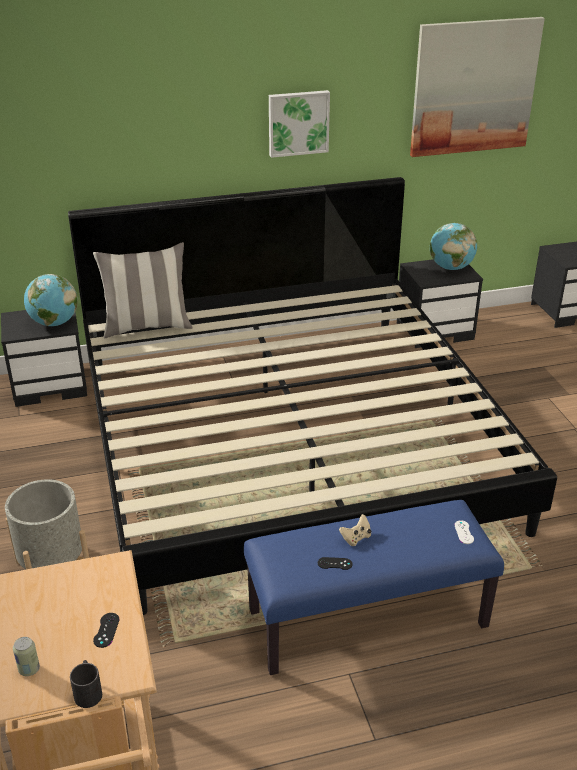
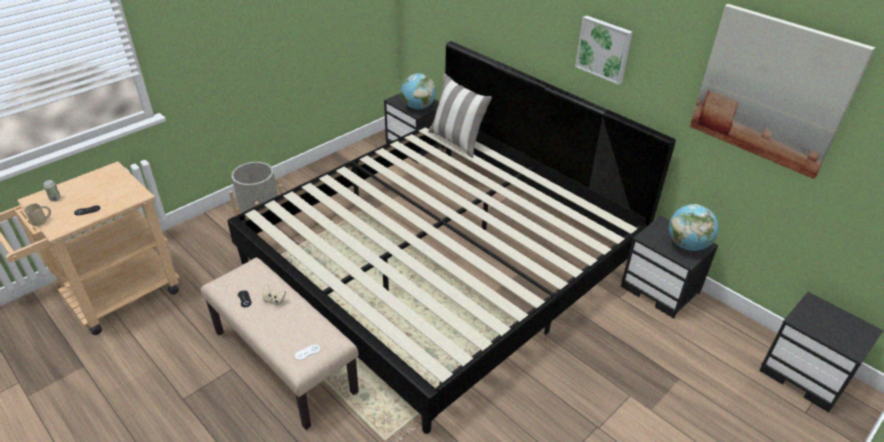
camera: 60 degrees right, 5 degrees up
(88, 691) = (42, 220): black mug -> beige mug
(368, 617) = (285, 361): blue bench -> beige bench

